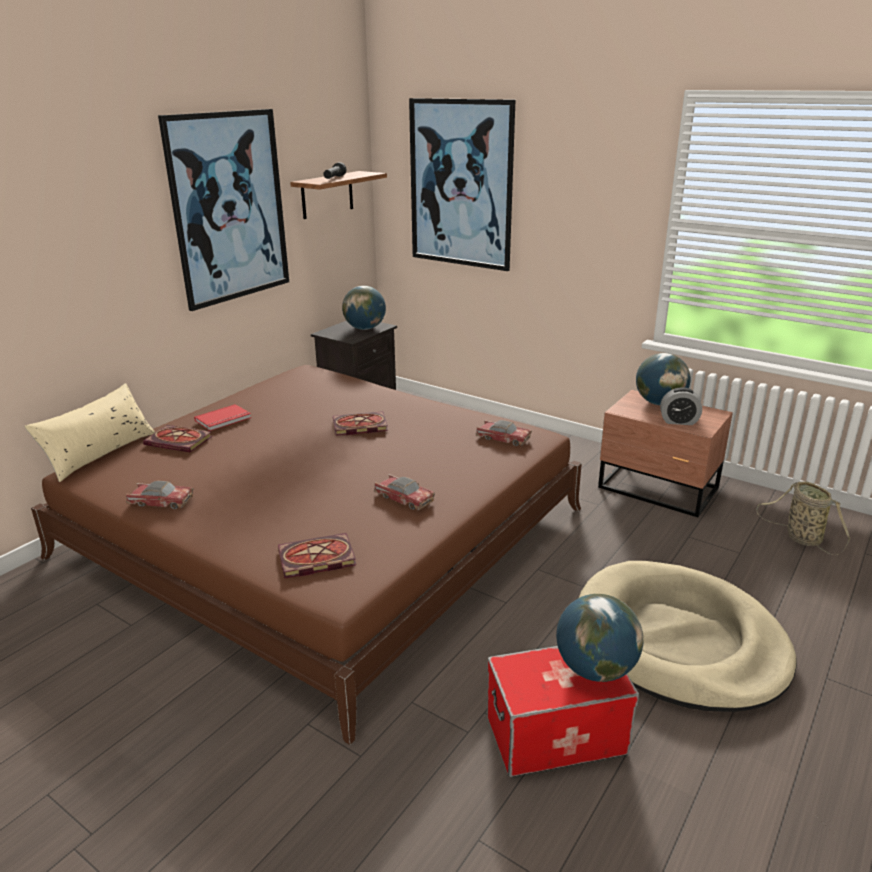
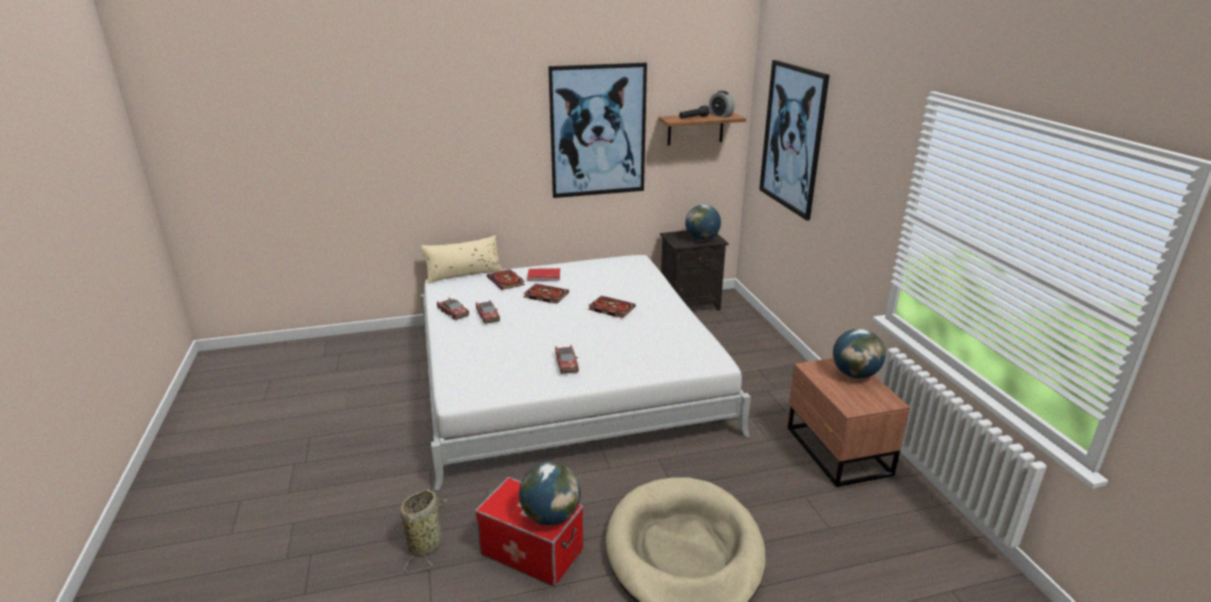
camera: 40 degrees right, 0 degrees up
(315, 559) = (474, 375): book -> book (544, 295)
(323, 533) = (564, 374): brown bed -> white bed
(503, 438) = (688, 352): toy car -> toy car (487, 316)
(678, 421) = (843, 394): alarm clock -> alarm clock (721, 116)
(800, 537) = (907, 547): basket -> basket (426, 543)

